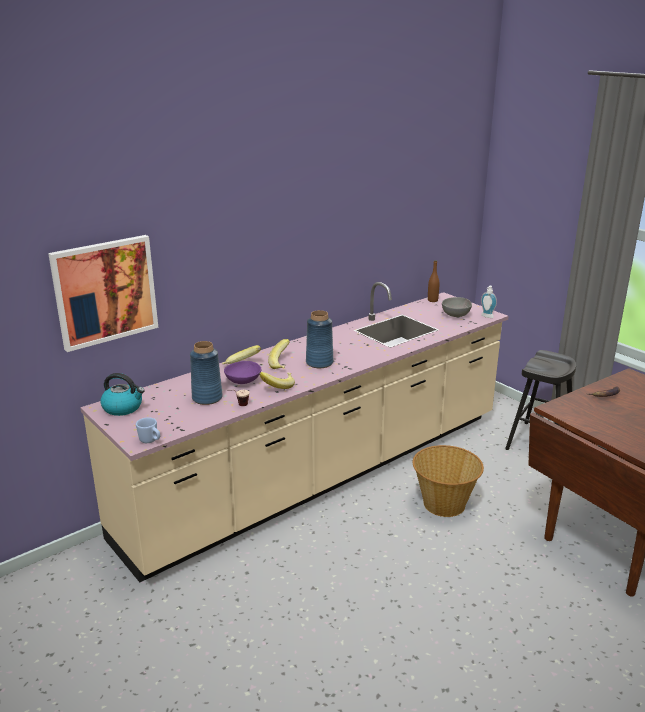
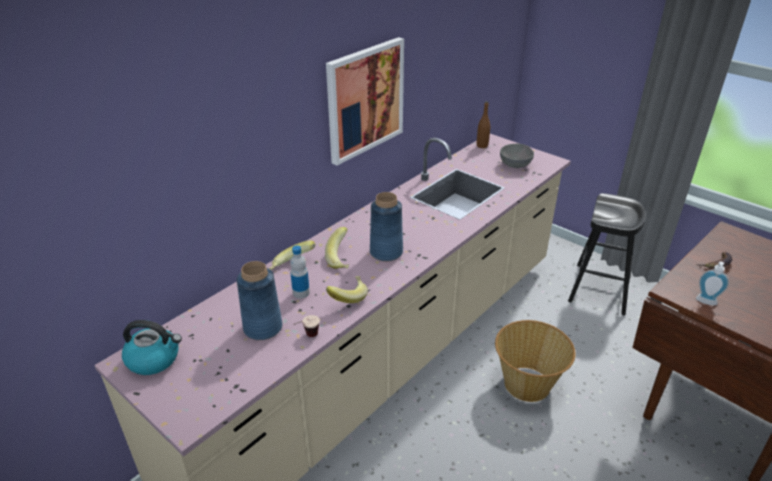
camera: 10 degrees left, 10 degrees up
(105, 291) = (106, 212): picture -> picture (365, 100)
(150, 441) = (204, 418): blue mug -> none
(242, 381) = (301, 293): purple bowl -> bottle
(486, 316) = (548, 164): soap dispenser -> soap dispenser (706, 302)

